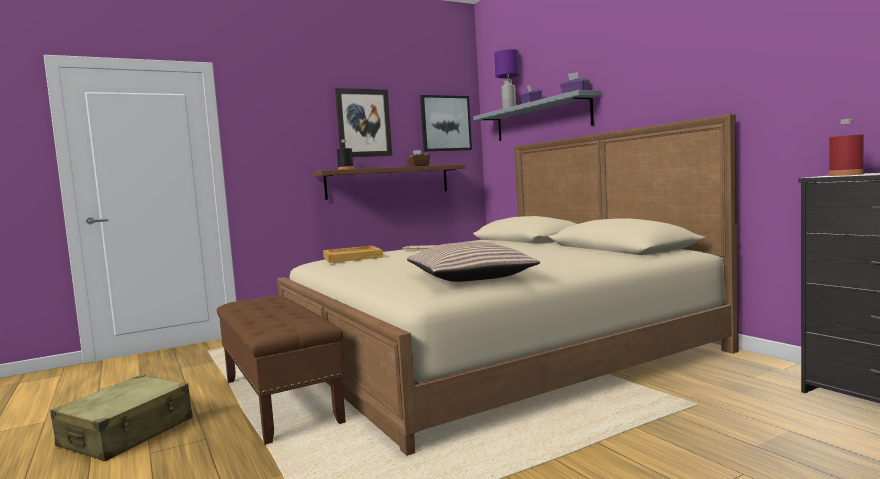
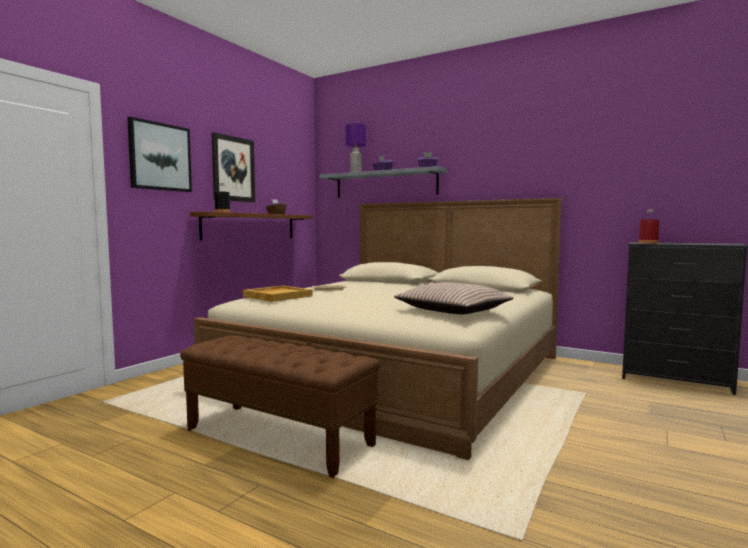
camera: 30 degrees left, 0 degrees up
(127, 433) = (151, 499): beige suitcase -> none
(445, 123) = (292, 177): picture -> picture (160, 157)

